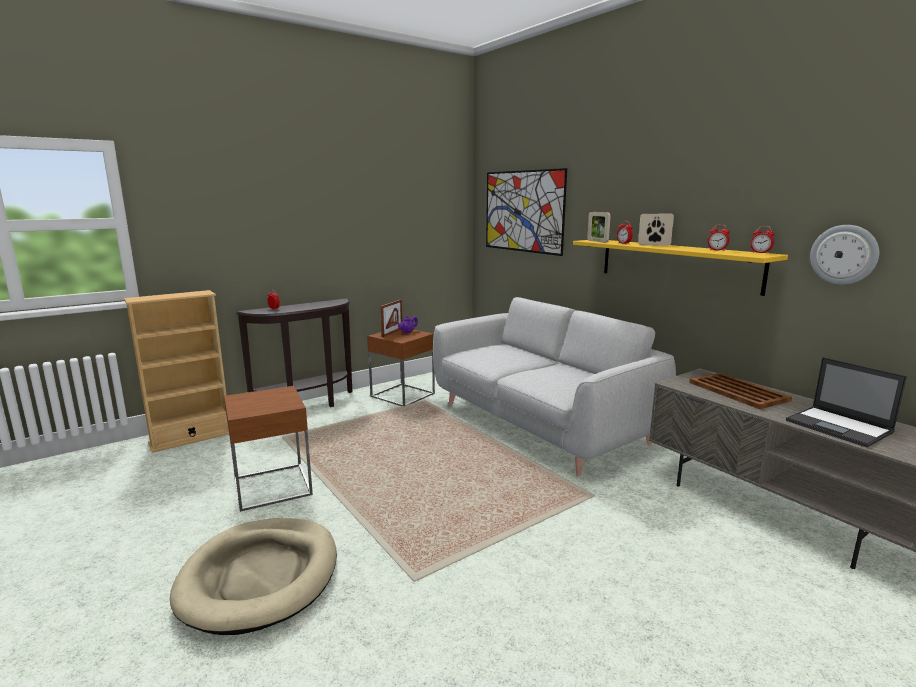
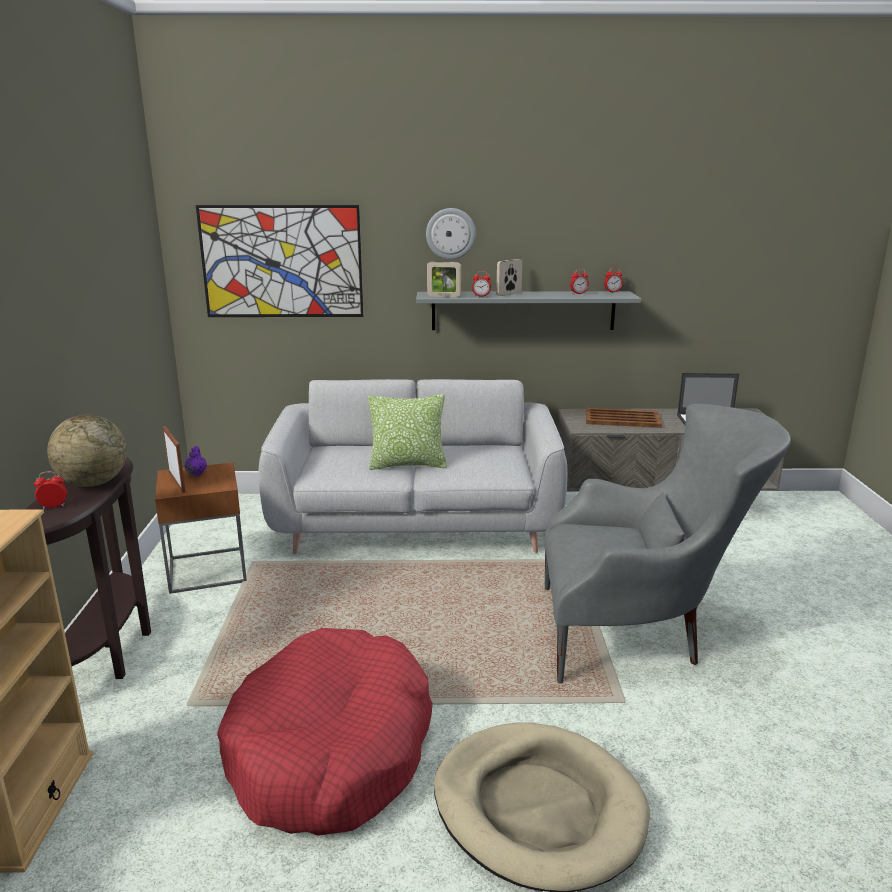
camera: 55 degrees left, 5 degrees up
(272, 486) = (331, 750): brown side table -> red dog bed
(306, 307) = (93, 483): none -> globe
(518, 366) = (408, 465): none -> pillow
(523, 562) = (640, 634): none -> grey armchair
(676, 264) = (523, 310): yellow shelf -> grey shelf
(844, 254) = (673, 287): wall clock -> wall clock (450, 233)

